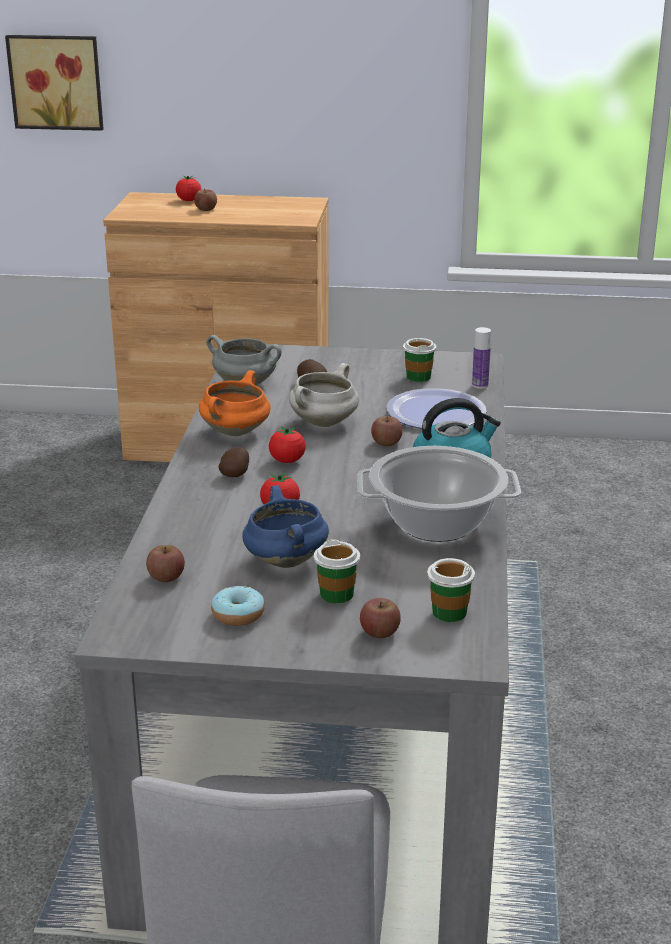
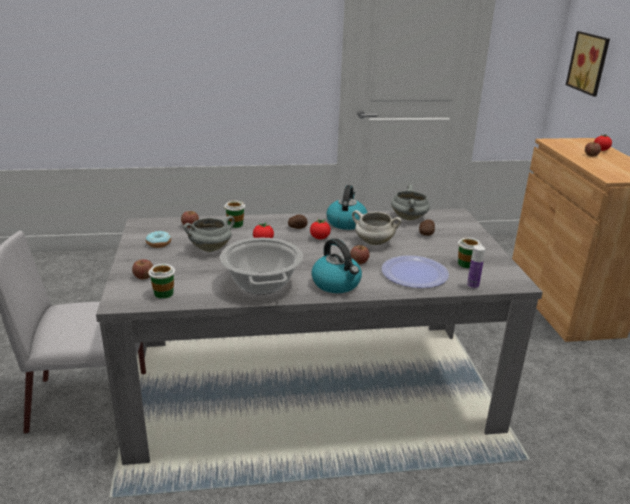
camera: 75 degrees right, 0 degrees up
(235, 432) = (346, 222): orange cooking pot -> kettle
(284, 560) = (211, 248): blue cooking pot -> grey cooking pot
(336, 594) = (179, 263): cup -> cup (235, 224)

